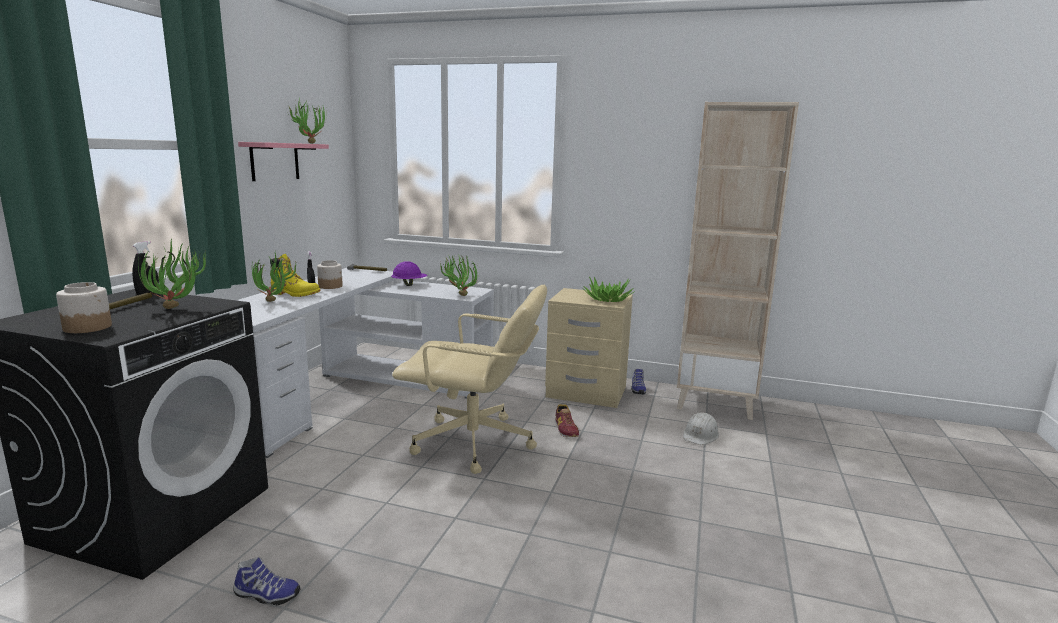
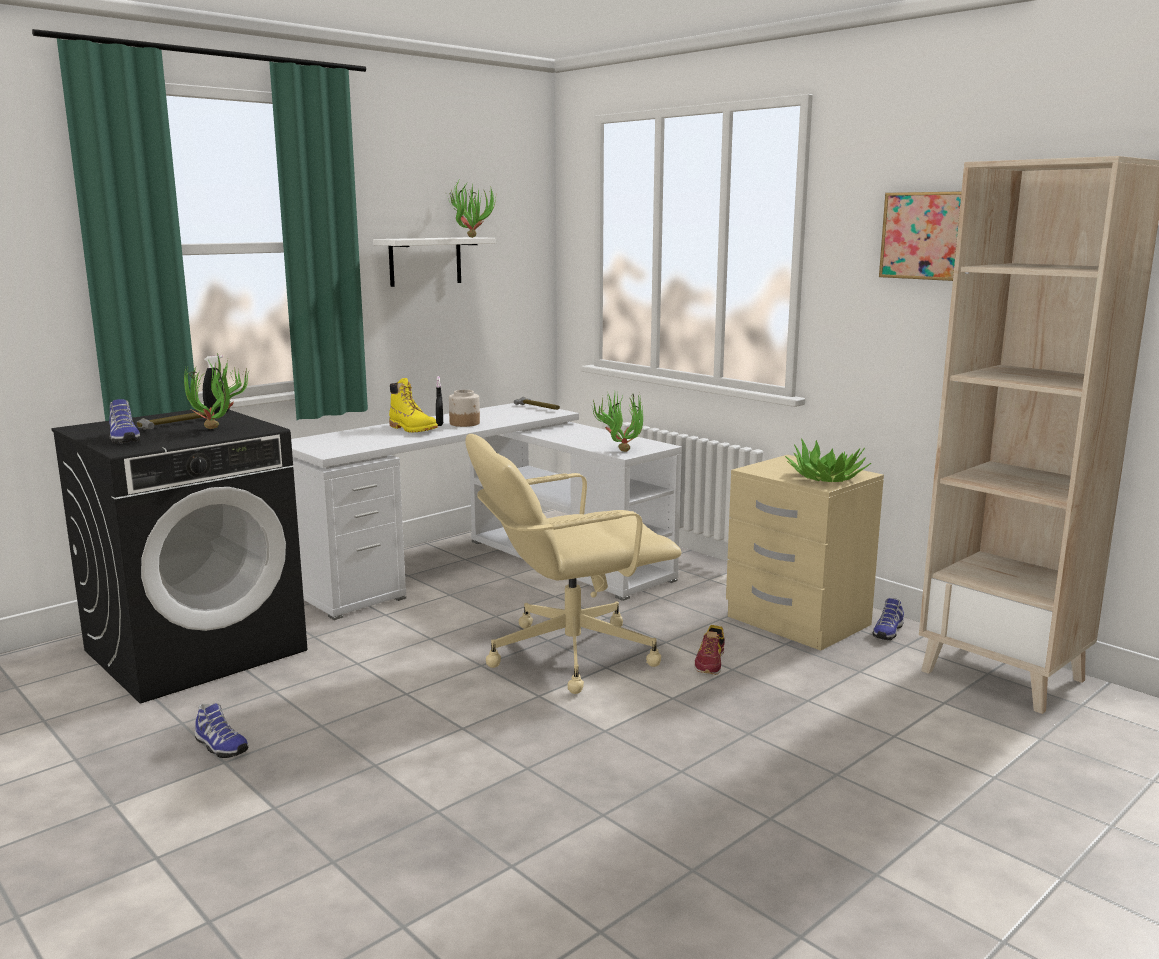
camera: 30 degrees right, 0 degrees up
(88, 327) = (123, 439): jar -> shoe
(274, 161) = (425, 261): pink shelf -> white shelf
(275, 302) = (378, 436): potted plant -> none
(409, 285) = (577, 431): purple hard hat -> none
(474, 444) = (569, 654): beige office chair -> beige office chair turned 120 degrees clockwise
(645, 148) = (925, 235): none -> picture
(700, 435) = (916, 714): white hard hat -> none

